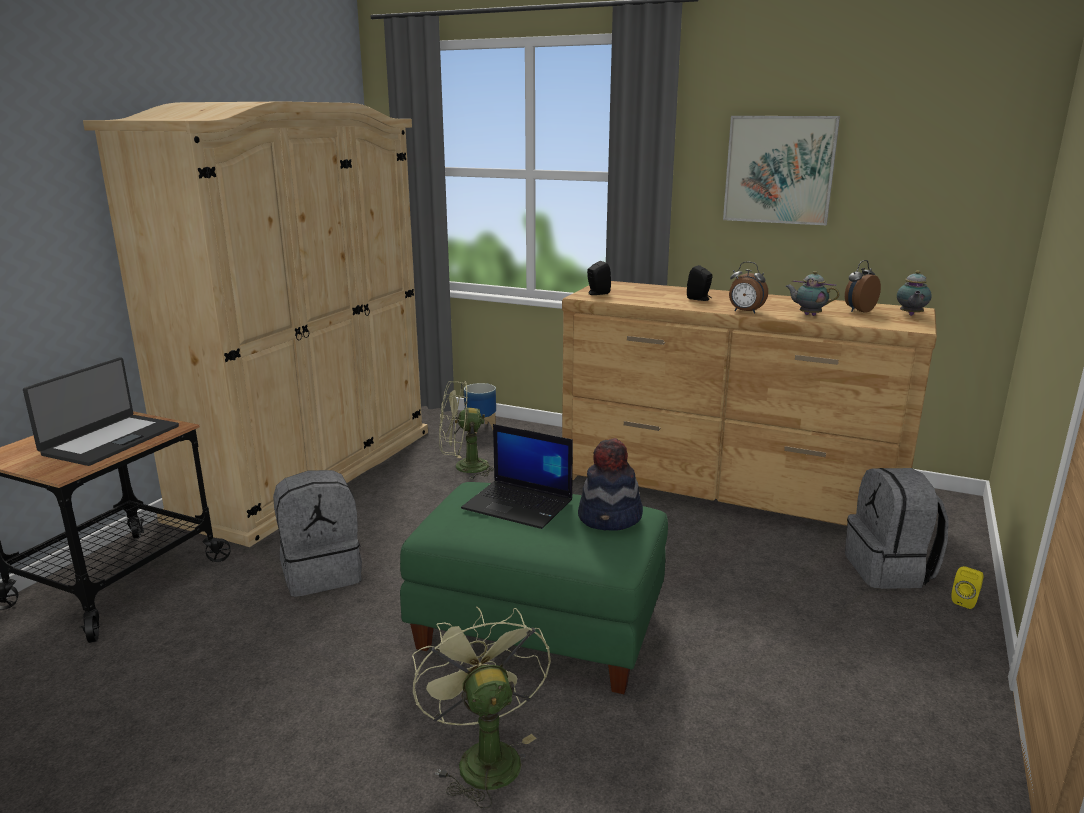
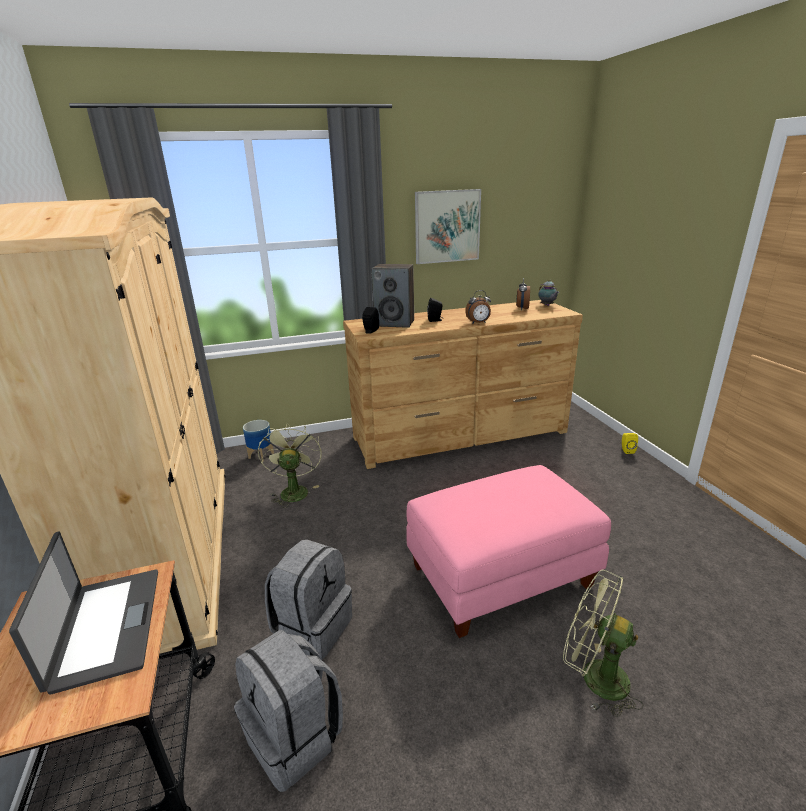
camera: 40 degrees left, 5 degrees up
(464, 468) = (293, 490): green fan -> green fan turned 135 degrees clockwise
(519, 505) = (485, 499): laptop -> none
(540, 628) = (500, 574): green ottoman -> pink ottoman
(610, 518) = (542, 482): hat -> none
(645, 292) = (395, 323): none -> speaker
(808, 315) = (509, 317): teapot -> none
(889, 570) = (584, 449): grey backpack -> grey backpack (295, 737)

